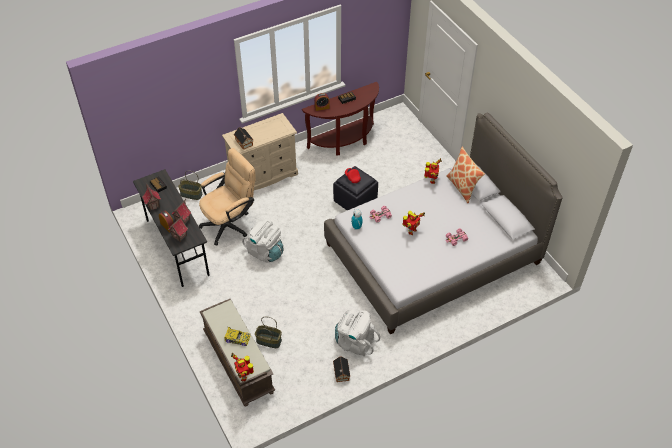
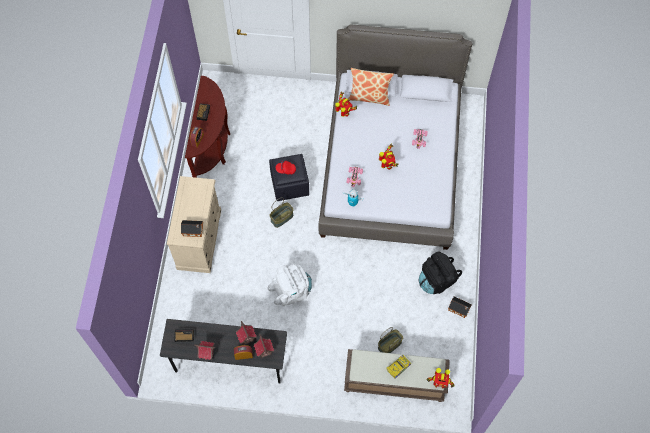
camera: 55 degrees left, 15 degrees up
(191, 194) = (172, 314): basket -> basket (282, 218)
(230, 223) = (236, 300): beige office chair -> none
(355, 342) = (437, 280): white backpack -> black backpack

